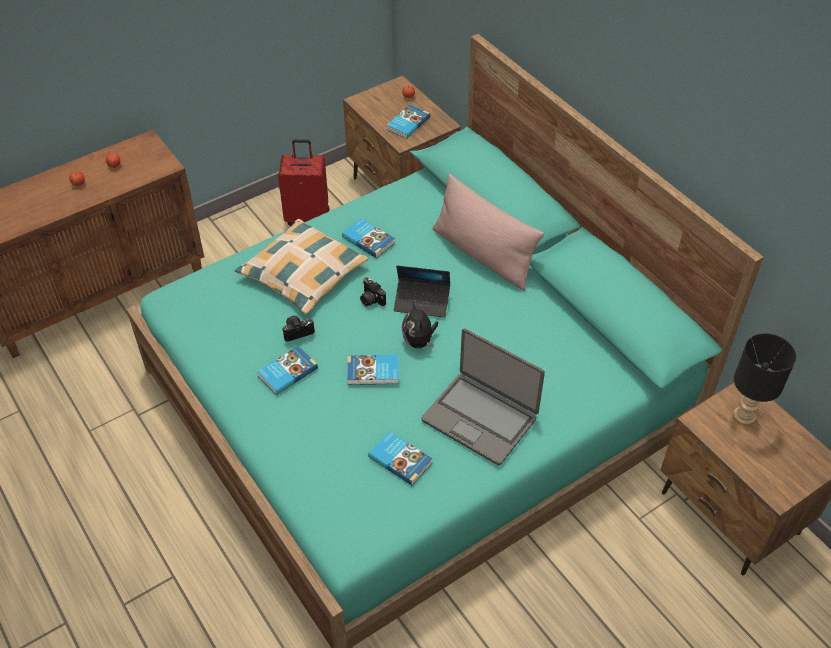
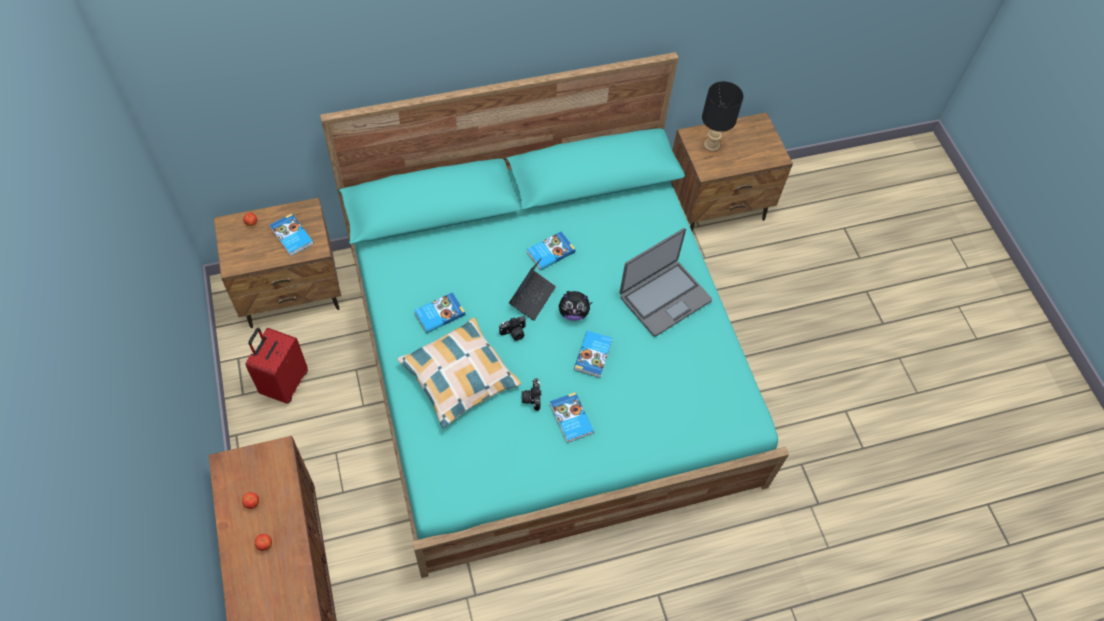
camera: 75 degrees left, 10 degrees up
(400, 459) = (685, 362): book -> book (550, 252)
(483, 255) = (494, 237): pink pillow -> none

